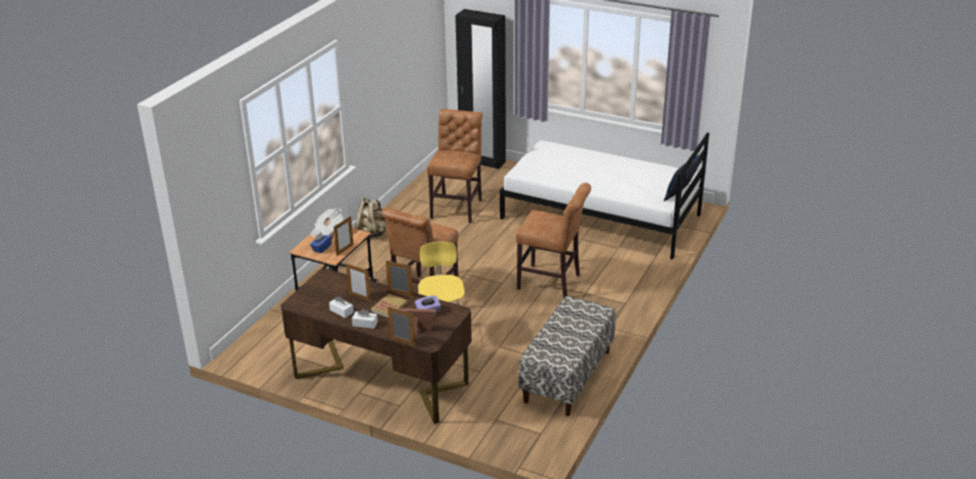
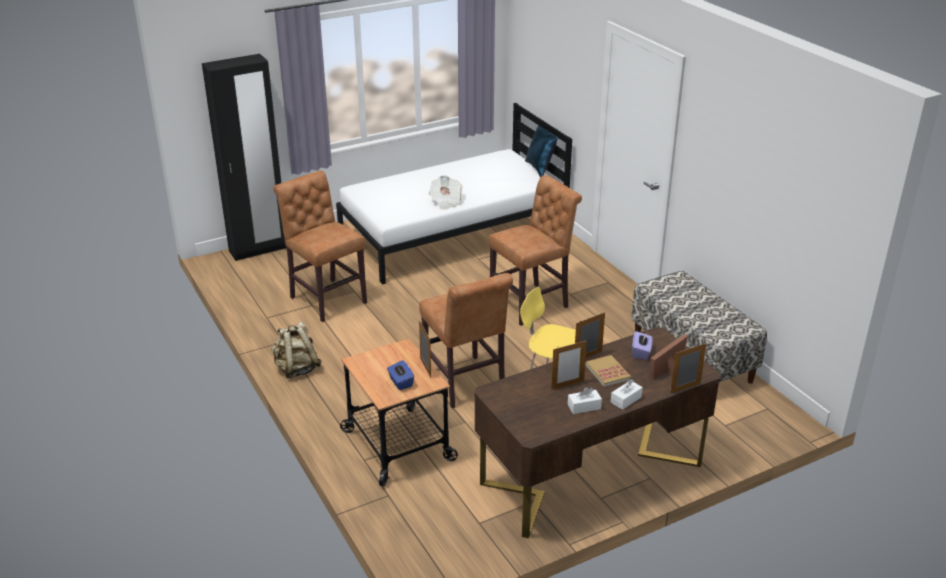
camera: 55 degrees left, 0 degrees up
(327, 231) = (367, 366): newspaper -> newspaper (446, 201)

